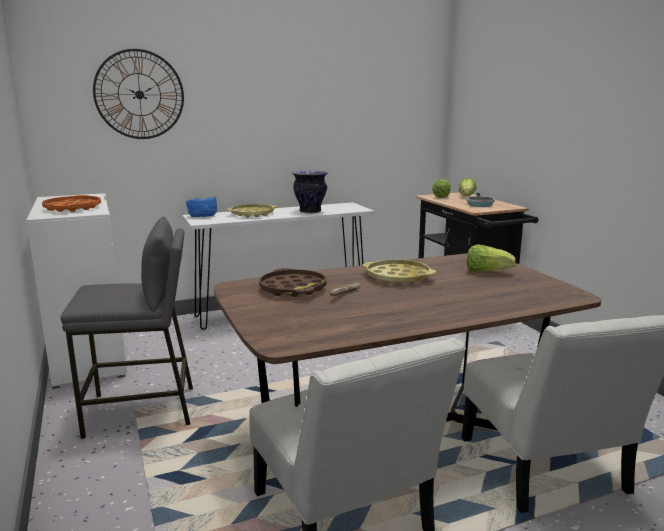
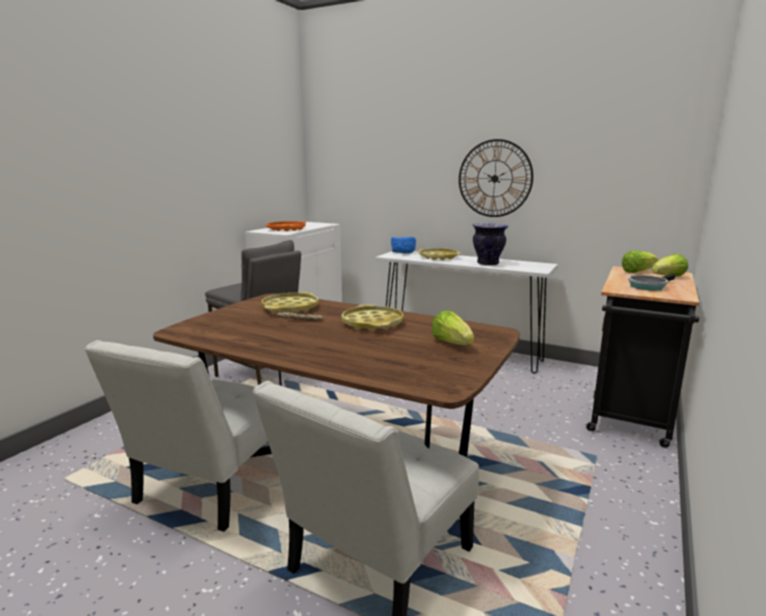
camera: 50 degrees right, 0 degrees up
(139, 94) = (375, 149): wall clock -> wall clock (494, 178)
(293, 289) = (290, 308): brown tray -> yellow tray

